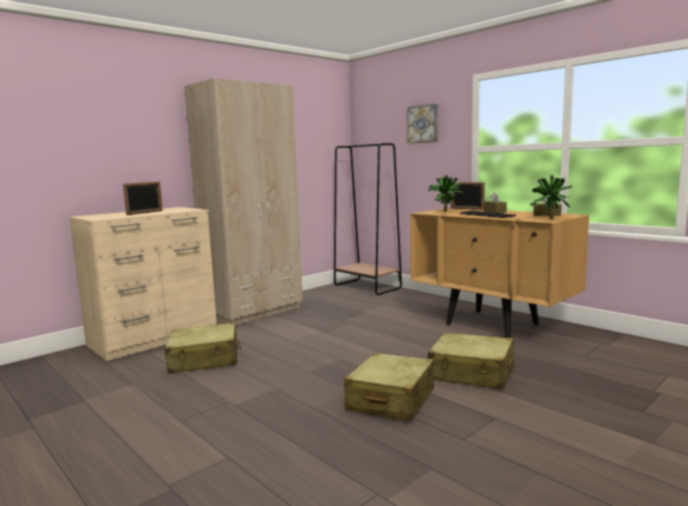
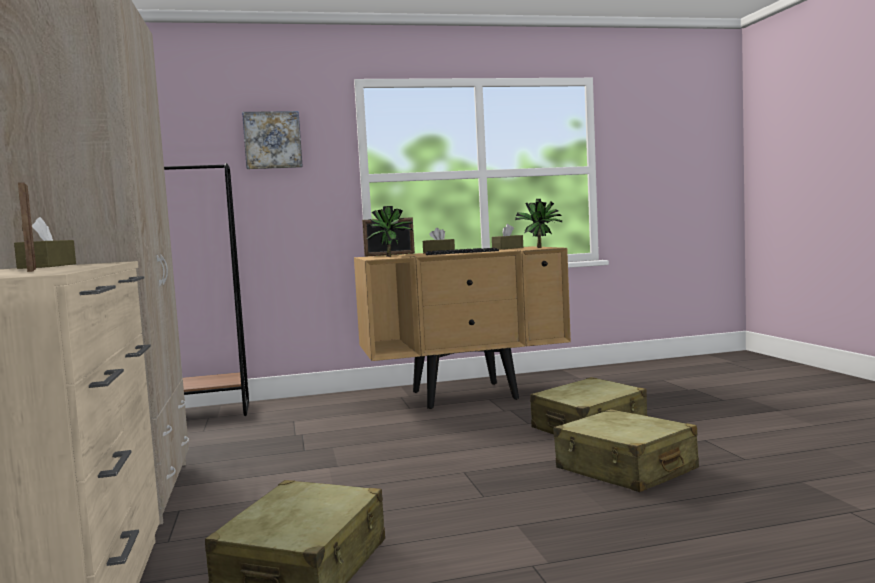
camera: 60 degrees left, 5 degrees down
(180, 209) = (47, 266): none -> brown tissue box

